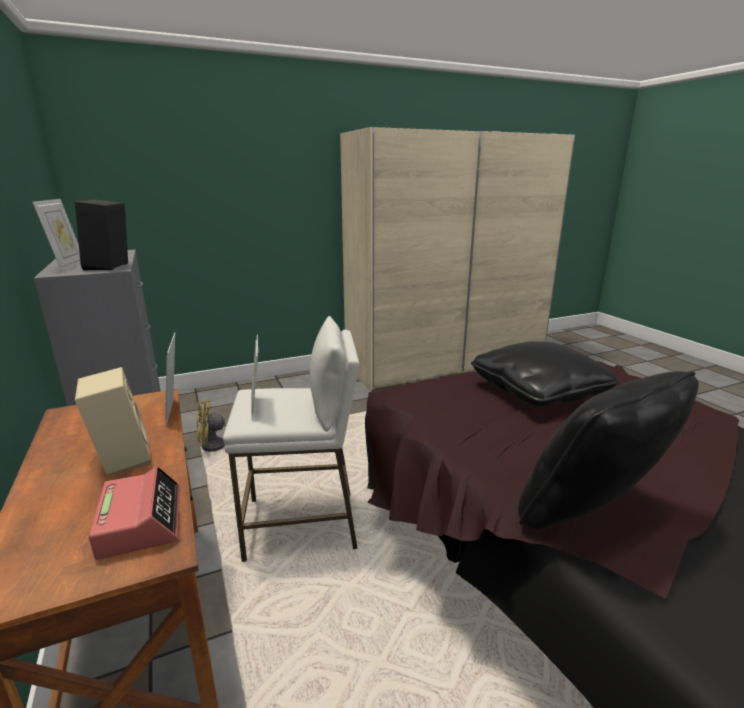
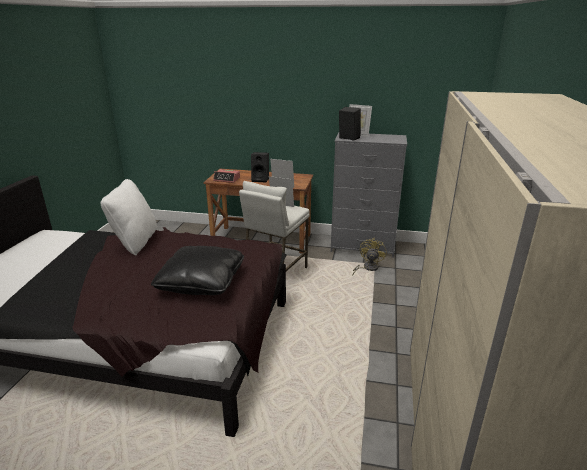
camera: 125 degrees right, 5 degrees up
(121, 458) = (261, 179): beige speaker -> black speaker
(591, 514) = (135, 242): black pillow -> white pillow

